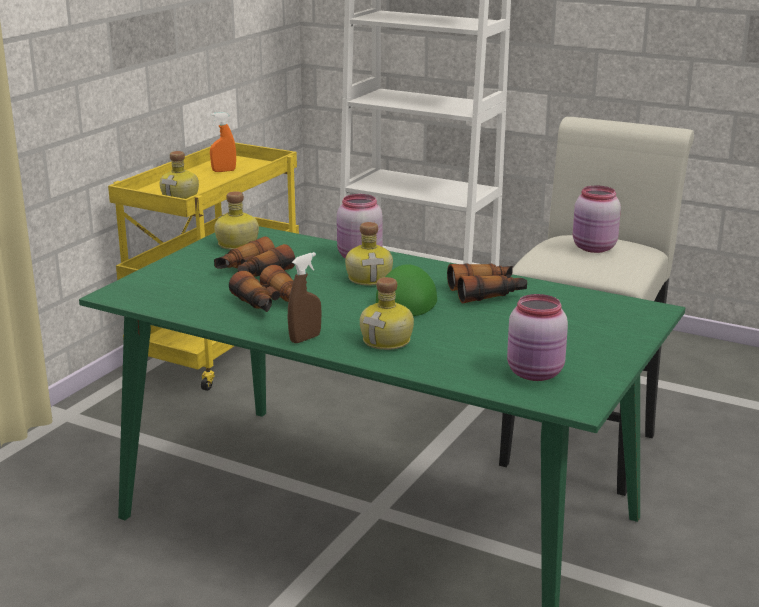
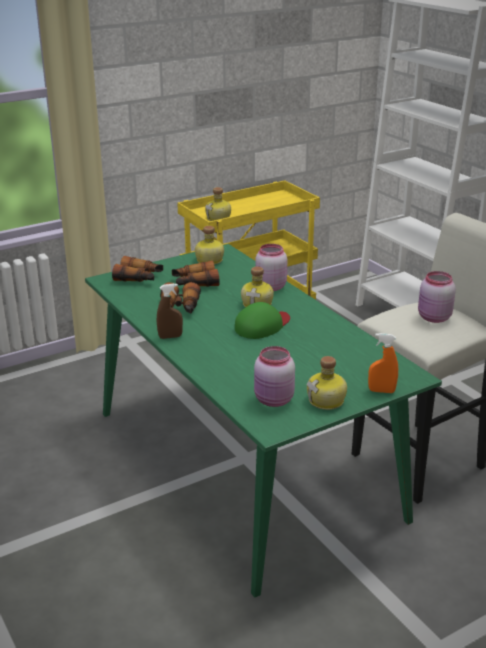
camera: 30 degrees right, 5 degrees up
(224, 171) = (267, 203): orange spray bottle -> orange spray bottle (381, 391)
(388, 341) = (215, 351): bottle -> bottle (327, 401)
(487, 293) = (318, 334): binoculars -> binoculars (139, 278)

